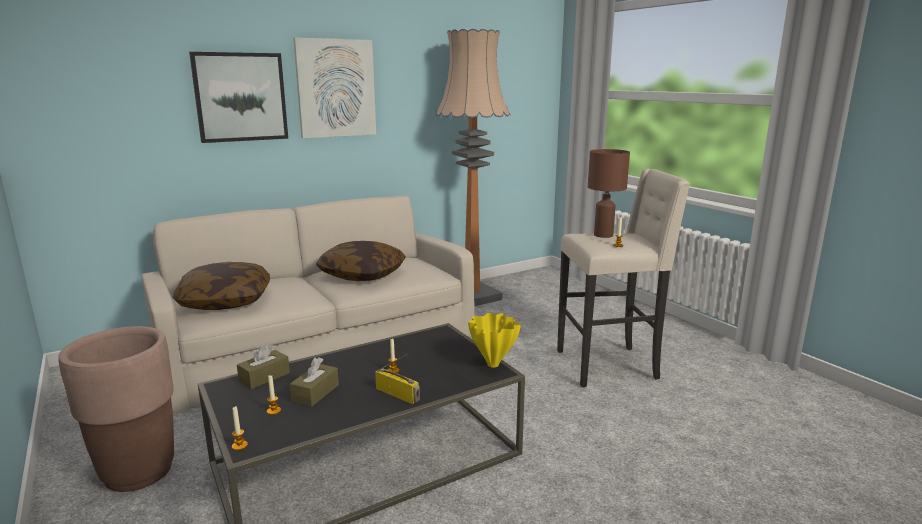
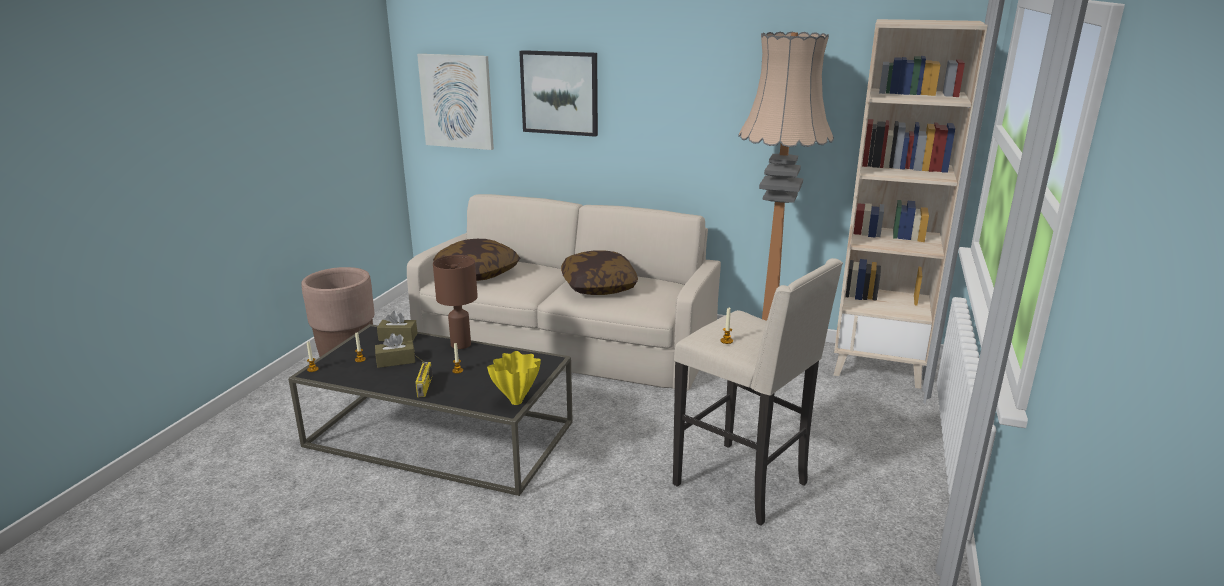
camera: 50 degrees right, 5 degrees up
(336, 88) = (650, 90): picture -> picture (457, 101)
(535, 280) = (878, 366): none -> beige bookcase
(603, 235) = (752, 325): brown table lamp -> brown table lamp (460, 345)

